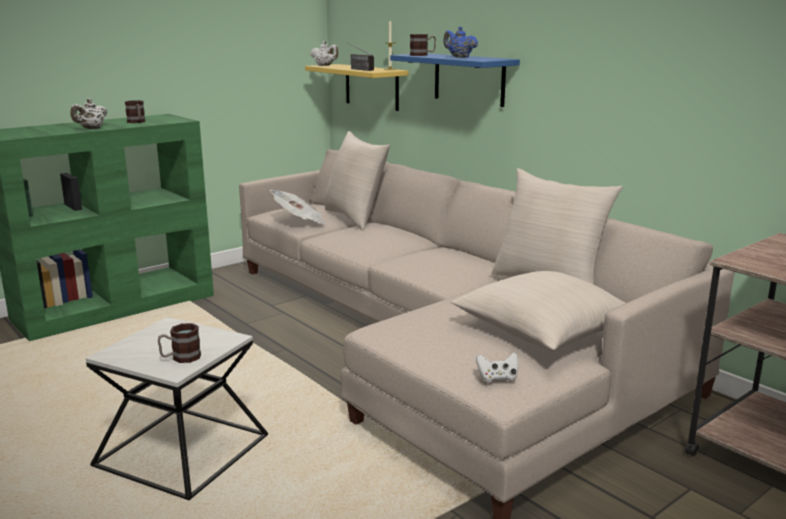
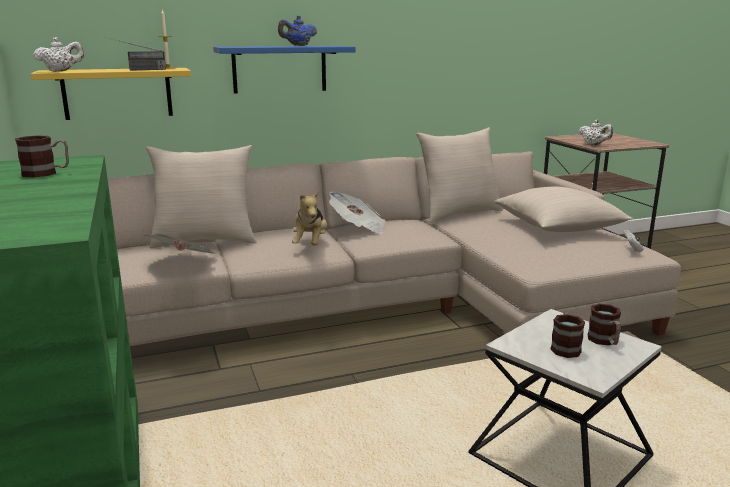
camera: 70 degrees left, 0 degrees up
(91, 129) = (67, 191): white teapot -> white teapot (594, 145)
(376, 245) = (311, 244): none -> plush toy
(422, 55) = (251, 46): mug -> mug (565, 347)
(436, 251) = (358, 228): none -> newspaper

